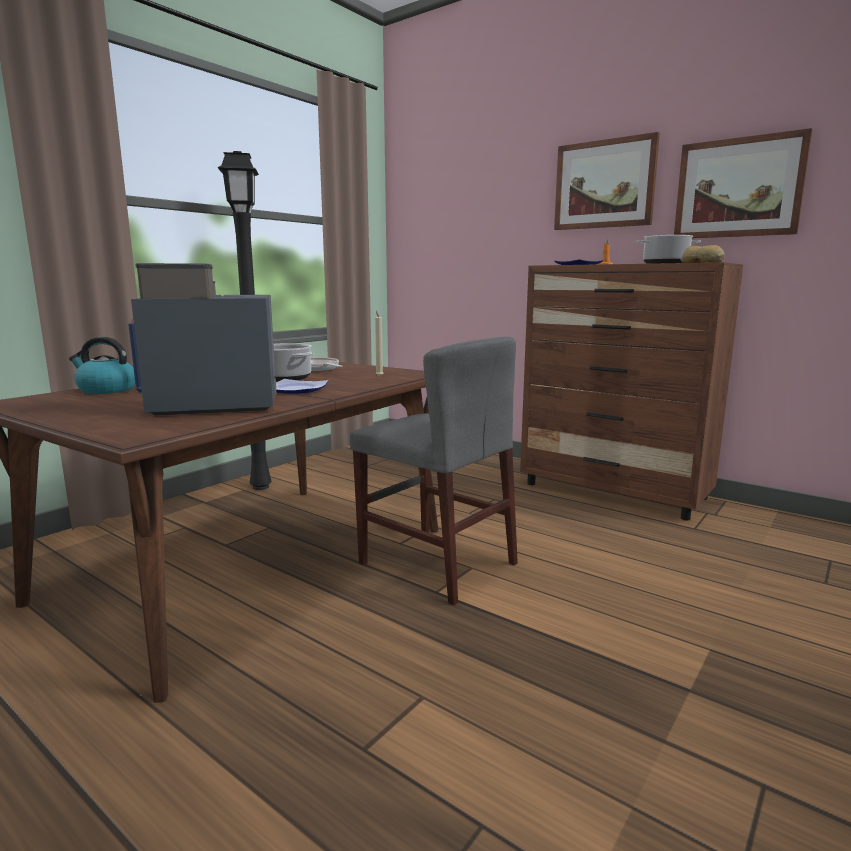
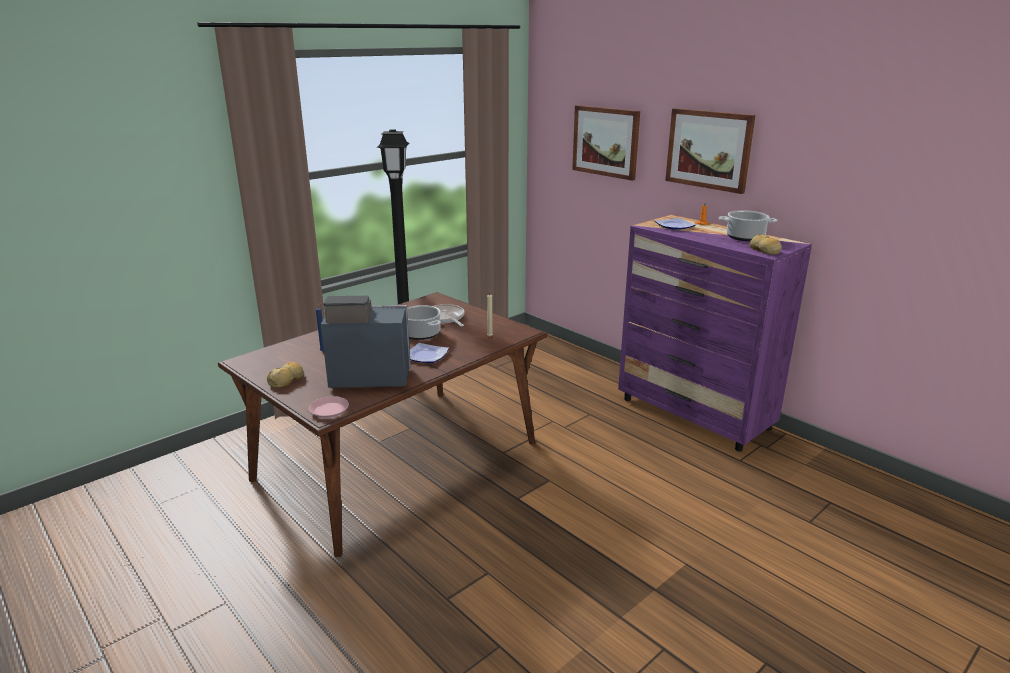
camera: 10 degrees right, 10 degrees up
(75, 412) = (287, 380): none -> bread
(106, 390) = (301, 346): kettle -> none
(143, 433) = (329, 410): none -> pink plate
(437, 563) = (525, 474): grey chair -> none
(614, 491) = (695, 414): brown dresser -> purple dresser
(738, 188) = (814, 178): picture -> picture (606, 141)

